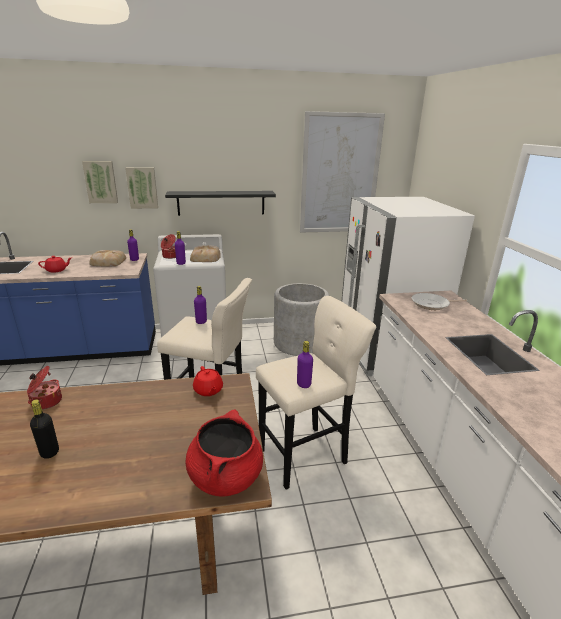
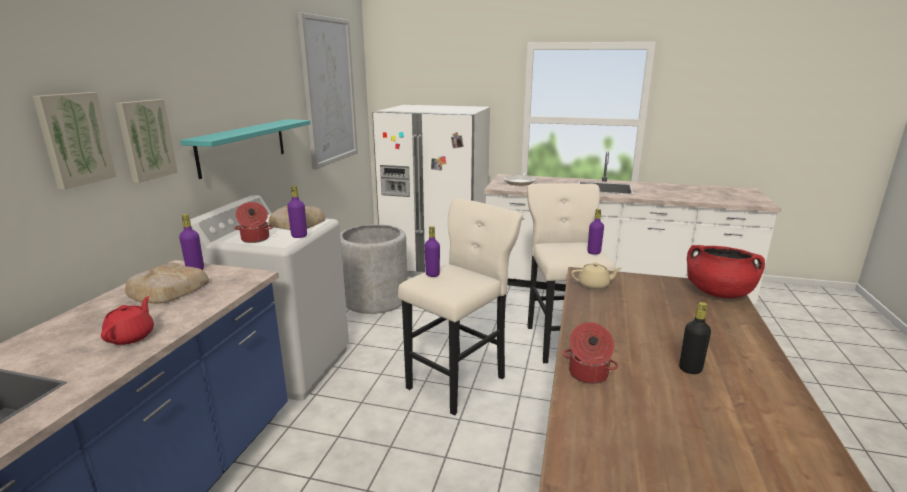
camera: 65 degrees left, 5 degrees down
(208, 390) = (594, 285): red teapot -> beige teapot
(221, 203) = (243, 146): black shelf -> turquoise shelf

